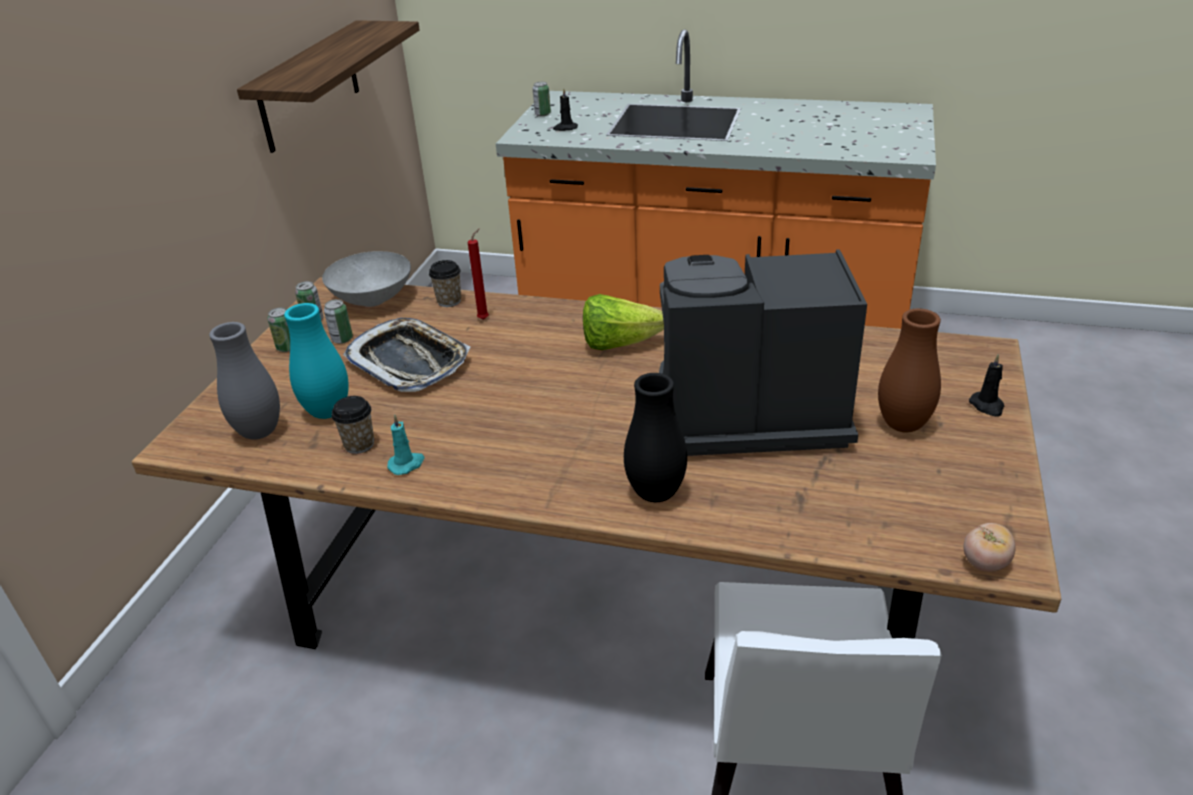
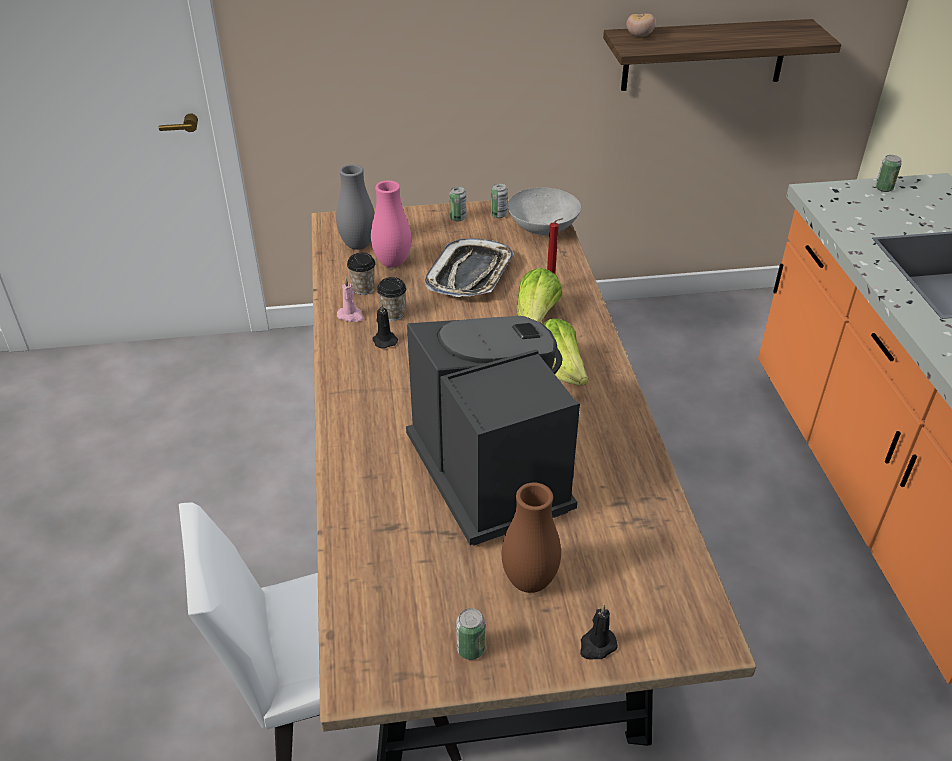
camera: 65 degrees right, 5 degrees up
(328, 412) = (392, 263): turquoise vase -> pink vase
(342, 339) = (482, 236): can -> can (470, 649)
(407, 464) = (351, 316): turquoise candle -> pink candle
(449, 301) = (565, 264): cup -> cup (393, 314)
(524, 338) = (536, 318): none -> lettuce
(565, 128) = (863, 210): black candle -> black candle (384, 340)
(656, 493) = (366, 443): black vase -> none
(985, 563) = (349, 661): tomato -> tomato (639, 36)

